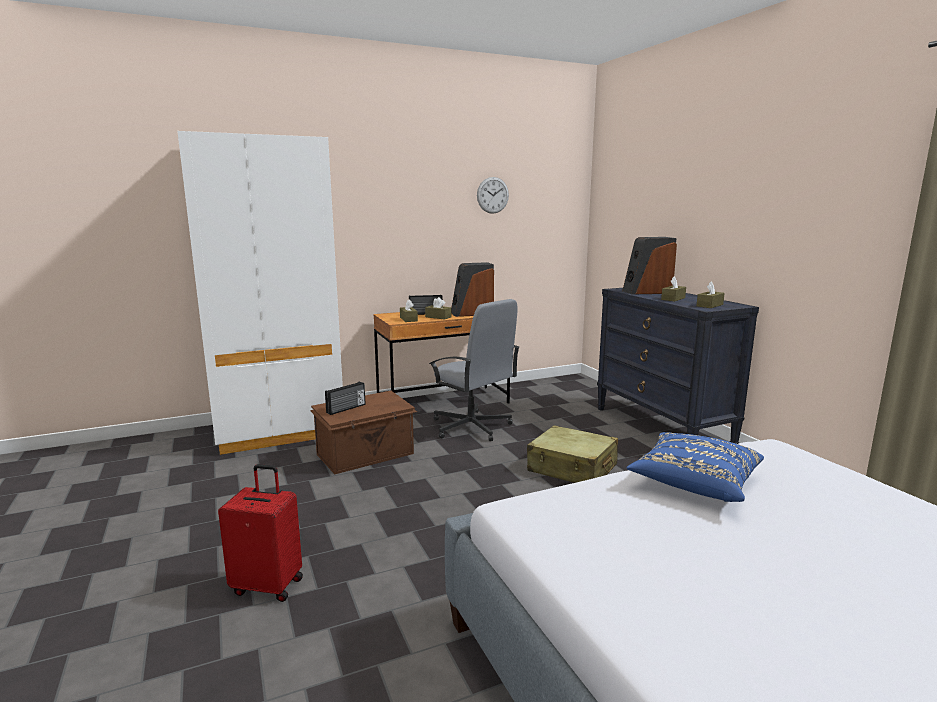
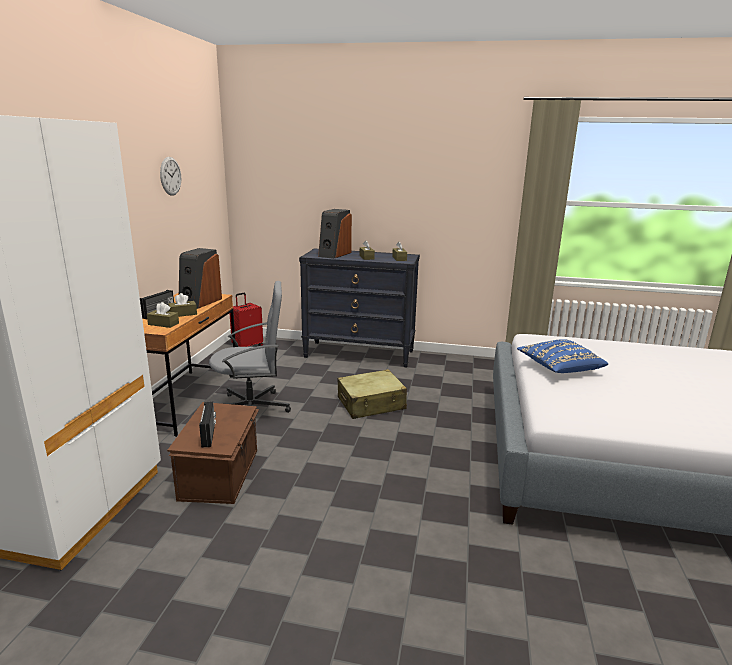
camera: 55 degrees left, 5 degrees up
(268, 585) = (383, 600): red suitcase -> red suitcase (247, 346)

